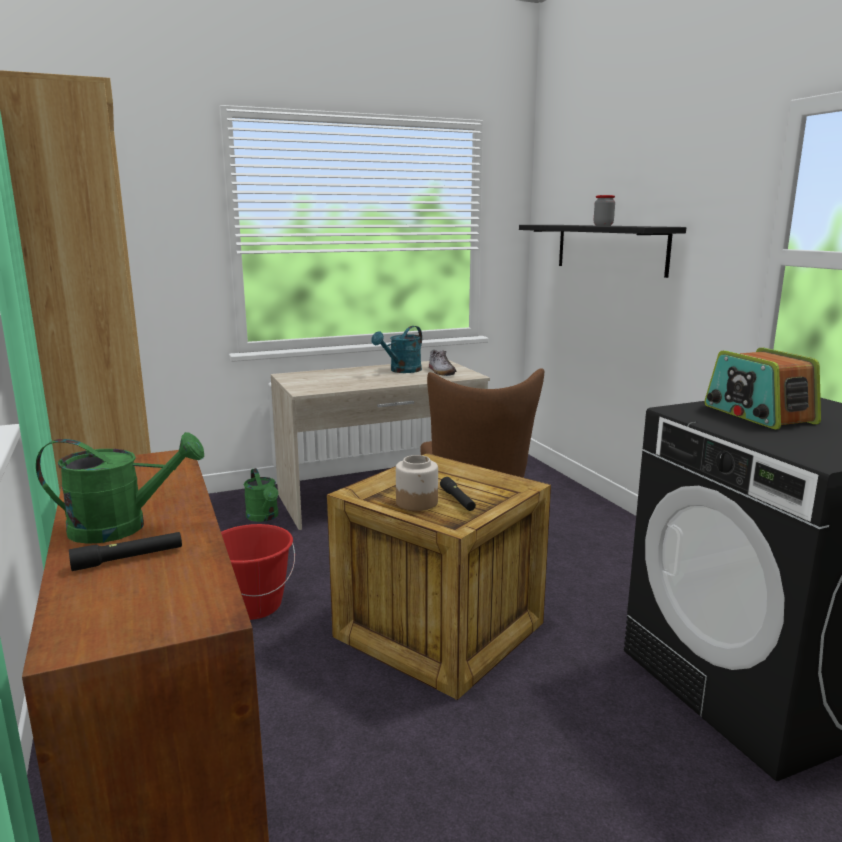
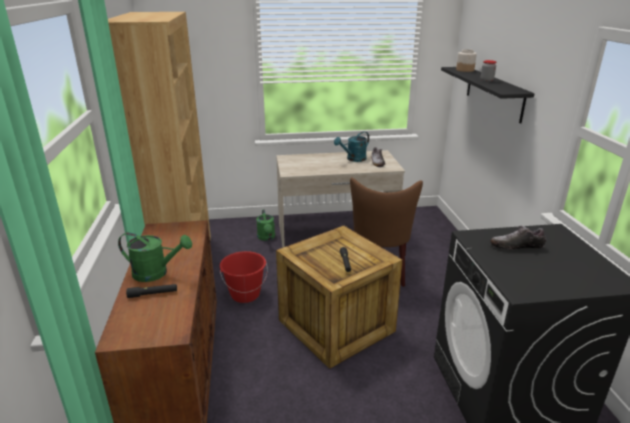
camera: 15 degrees right, 10 degrees up
(417, 502) = (322, 261): jar -> jar (465, 70)
(758, 414) = (516, 246): radio -> shoe

